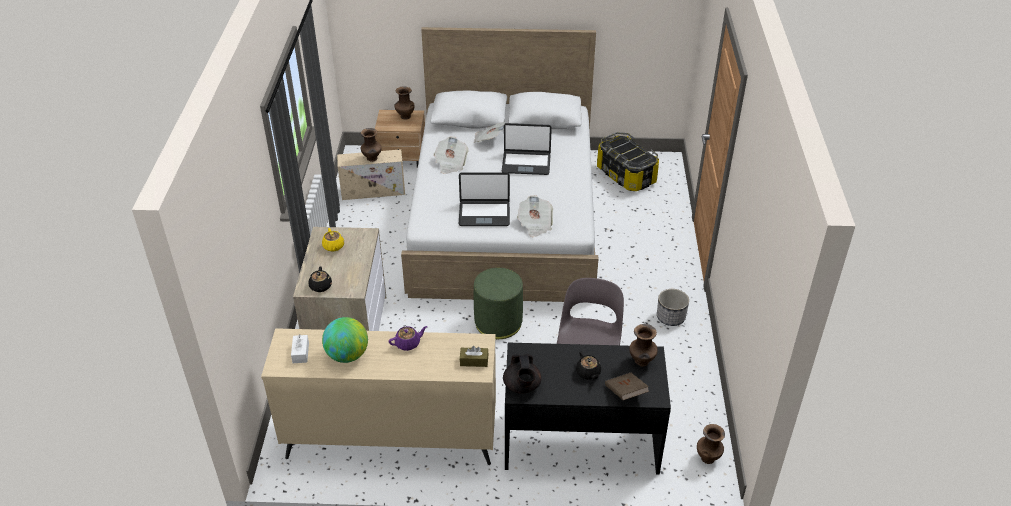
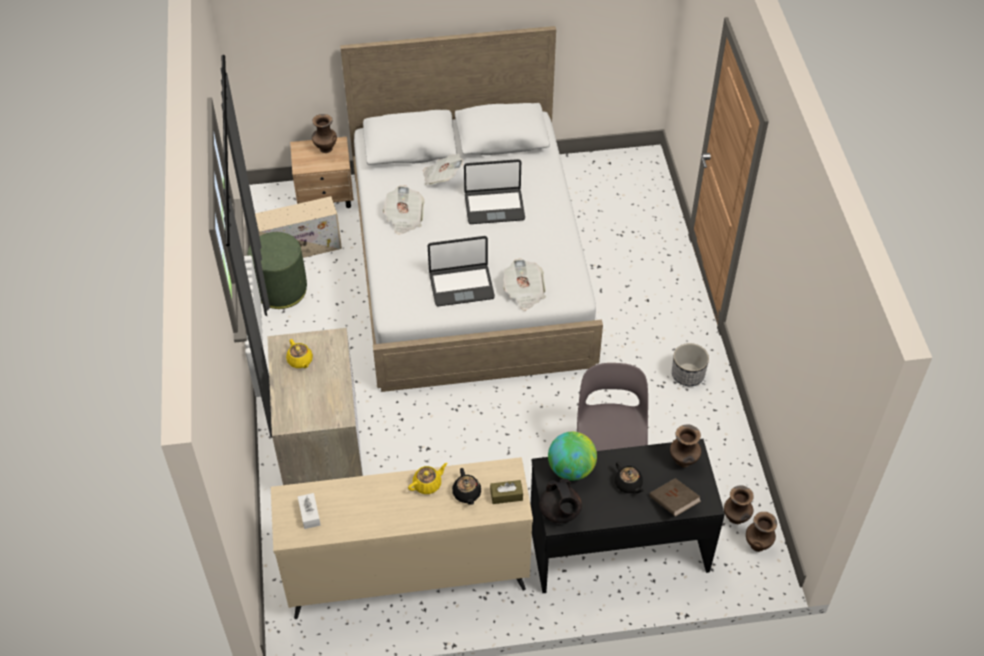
camera: 10 degrees left, 10 degrees up
(320, 287) = (300, 418): black teapot -> black teapot (467, 494)
(347, 355) = (363, 509): globe -> globe (571, 469)
(372, 159) = (299, 215): brown vase -> brown vase (736, 518)
(408, 343) = (428, 484): purple teapot -> yellow teapot
(498, 322) = (494, 409): green ottoman -> green ottoman (281, 289)
(626, 175) = (601, 186): storage box -> none

